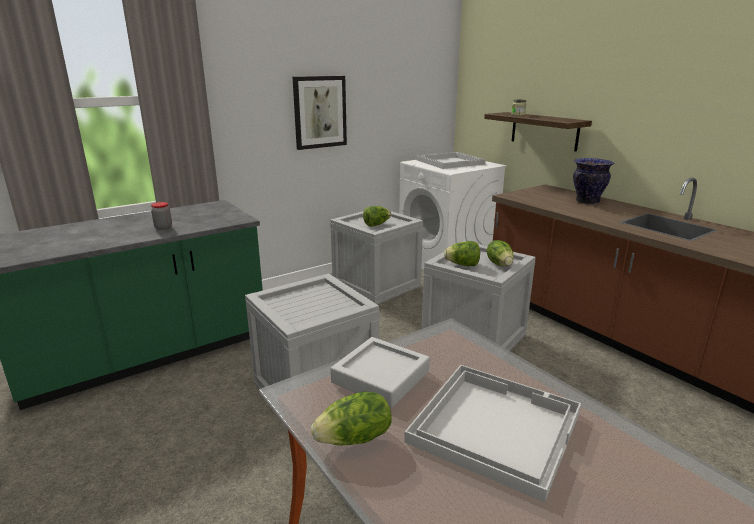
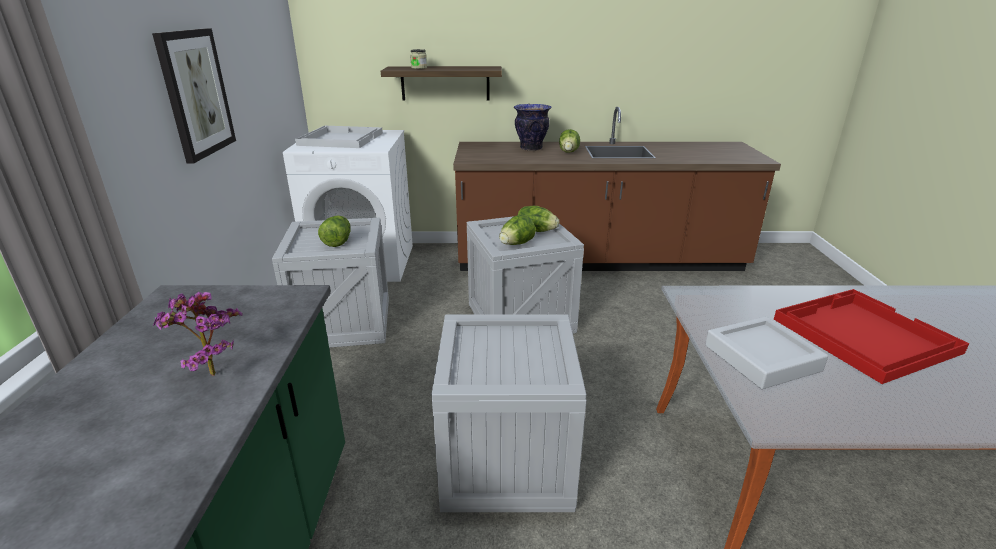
camera: 55 degrees left, 5 degrees up
(163, 227) = (209, 372): jar -> potted plant
(355, 439) = (873, 408): lettuce -> lettuce (569, 152)
(494, 426) = (862, 335): white tray -> red tray

